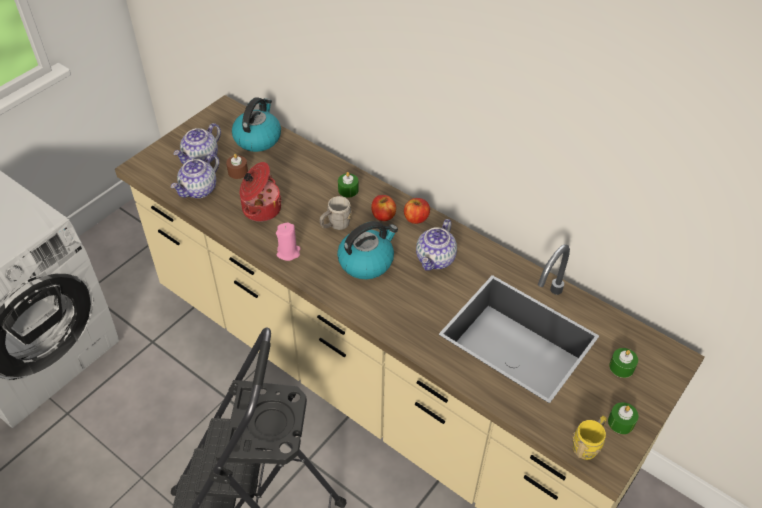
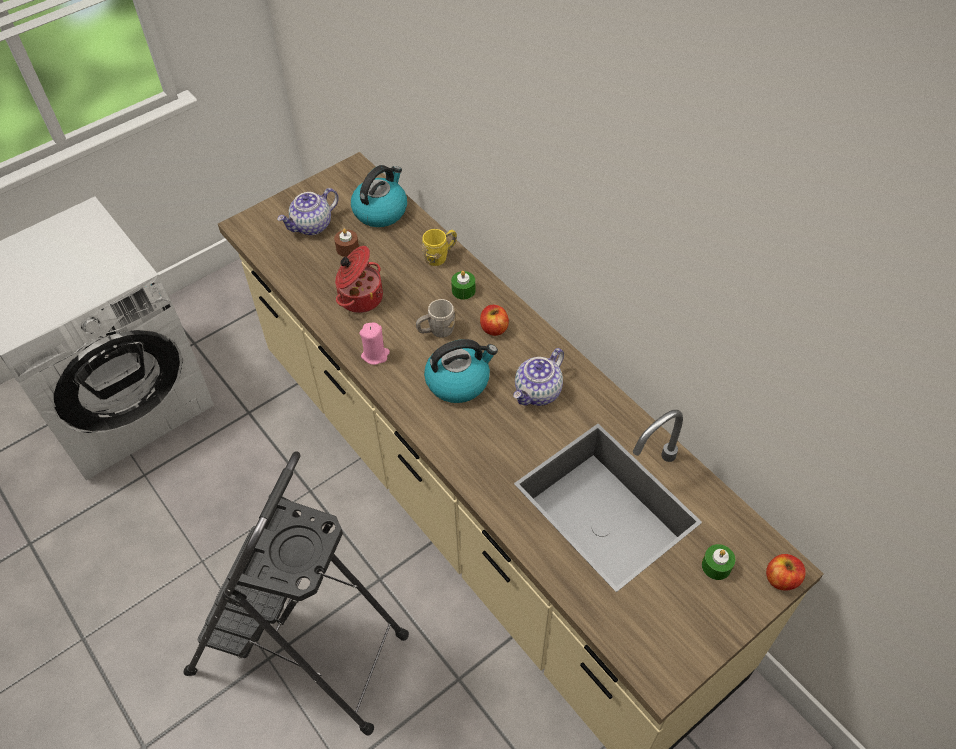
camera: 15 degrees right, 5 degrees up
(199, 190) = (299, 263): teapot -> none
(416, 218) = (530, 338): apple -> apple (781, 579)
(588, 444) = (645, 651): yellow mug -> yellow mug (440, 256)
(621, 422) = (693, 633): green candle -> none

